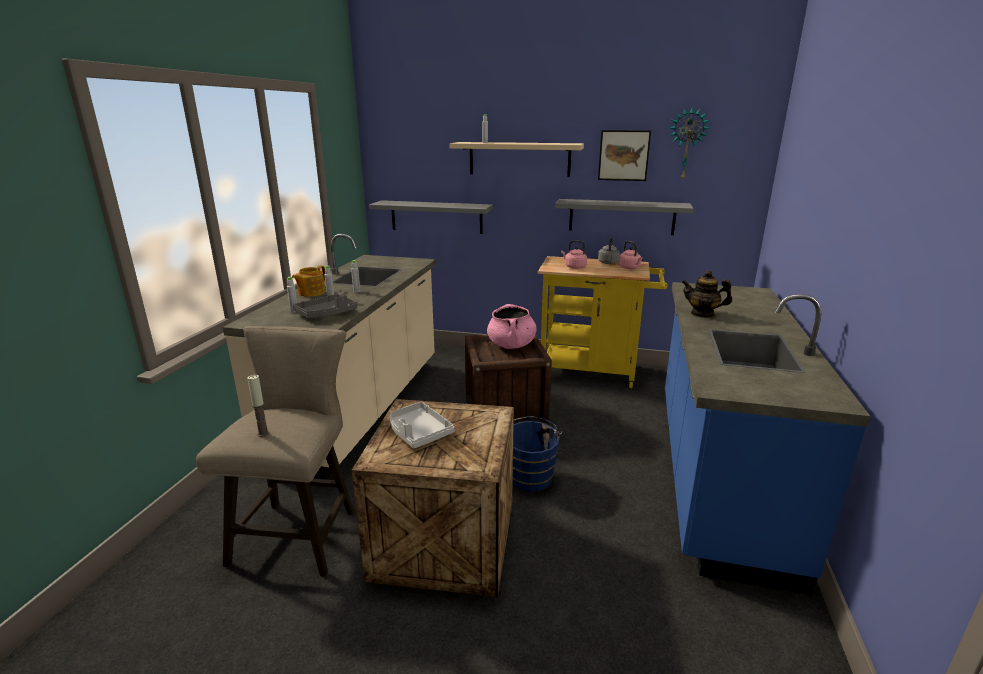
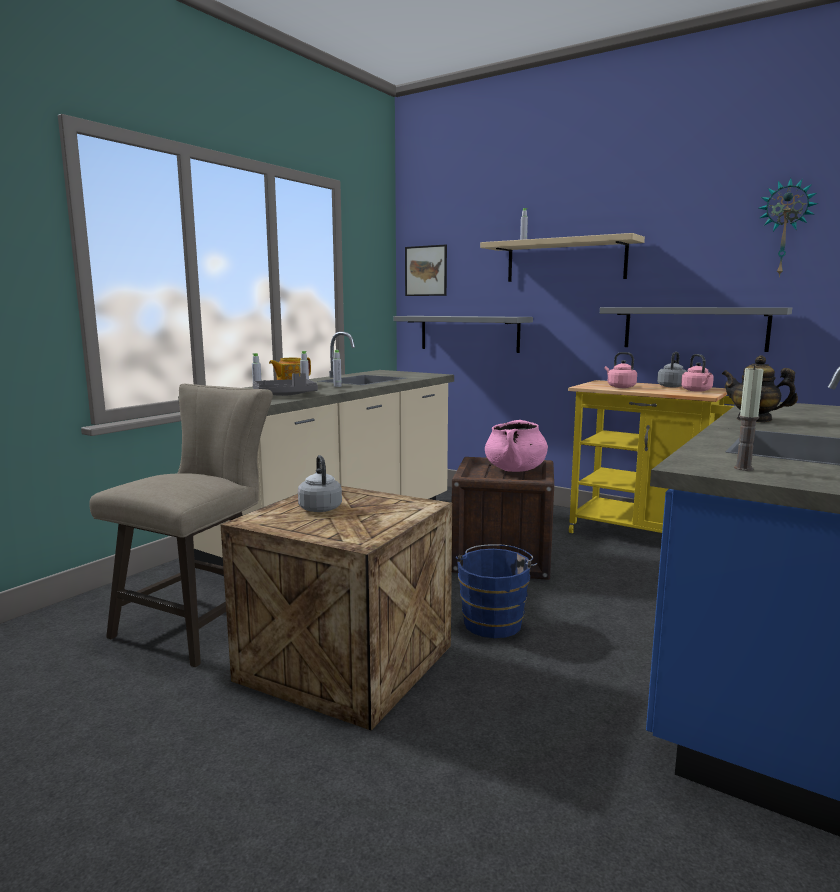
camera: 20 degrees right, 10 degrees down
(263, 433) = (158, 483): candle -> candle (743, 468)
(418, 432) = (320, 508): grey tray -> grey kettle
(623, 155) = (697, 248): picture -> picture (426, 271)

